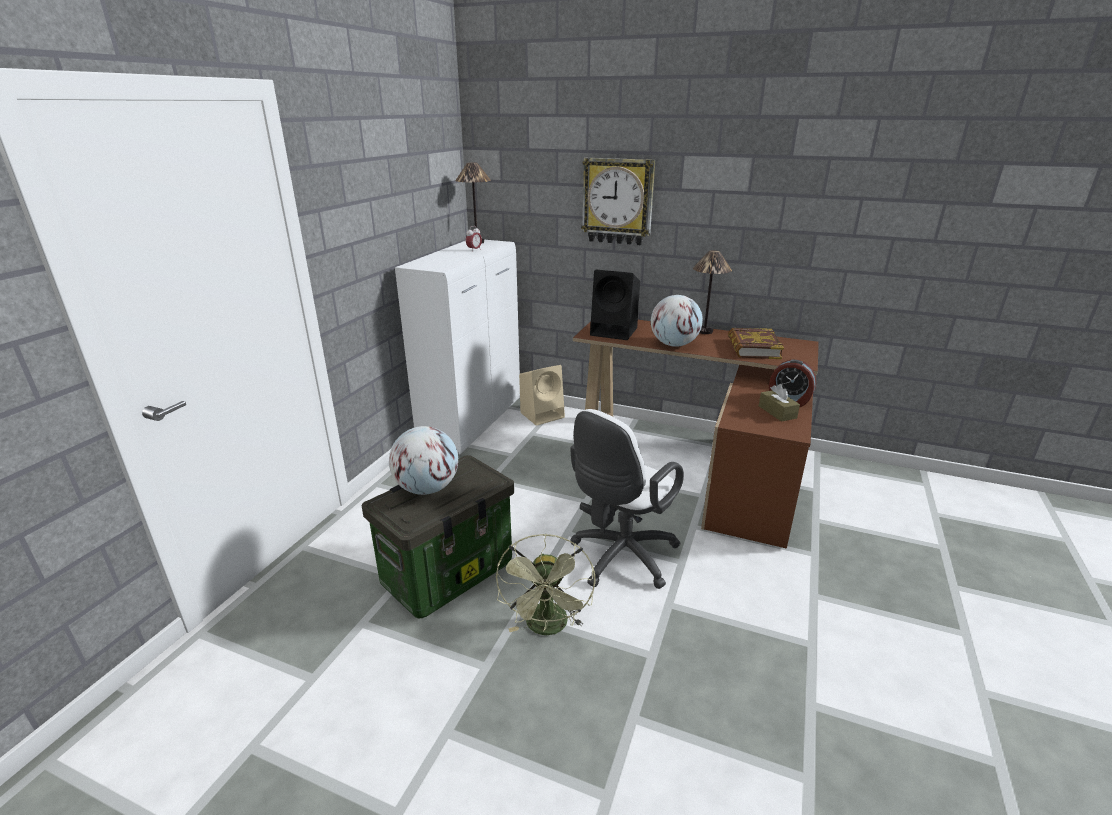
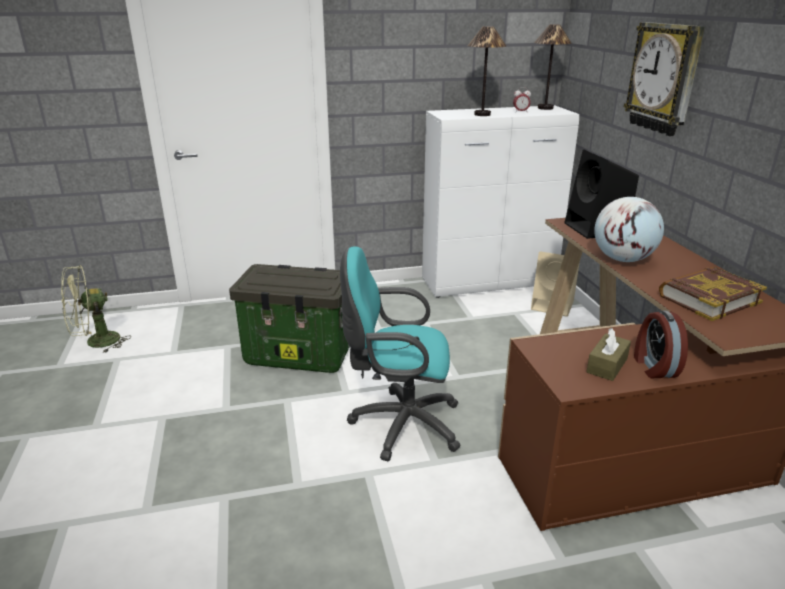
camera: 55 degrees right, 0 degrees up
(427, 488) = (290, 273): globe -> none
(548, 628) = (284, 419): green fan -> green fan (96, 343)
(620, 558) = (400, 424): white office chair -> turquoise office chair
(705, 331) = (698, 264): table lamp -> table lamp (482, 114)

